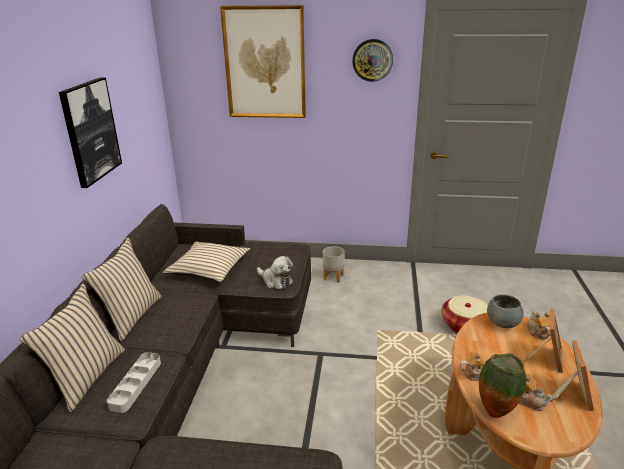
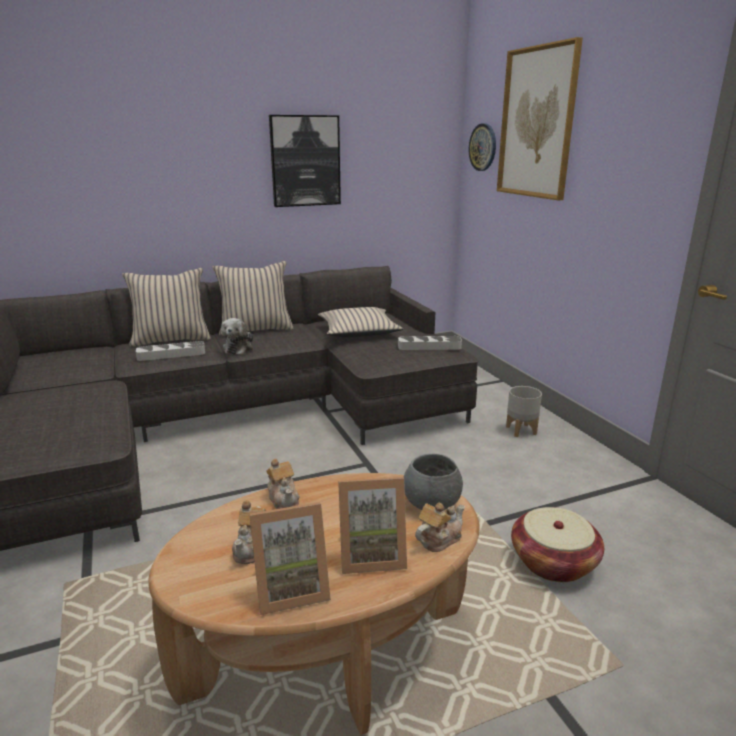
camera: 60 degrees right, 5 degrees down
(275, 281) = (374, 360): plush toy -> plush toy (239, 348)
(276, 252) = (429, 346): none -> grey tray
(372, 60) = (648, 115): wall clock -> wall clock (483, 147)
(495, 412) = (212, 523): vase -> none

